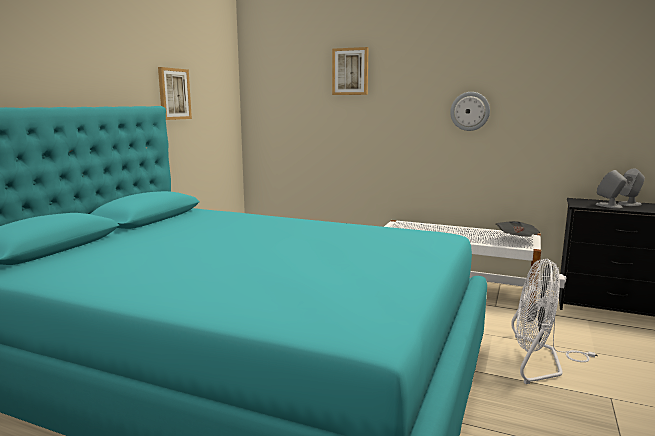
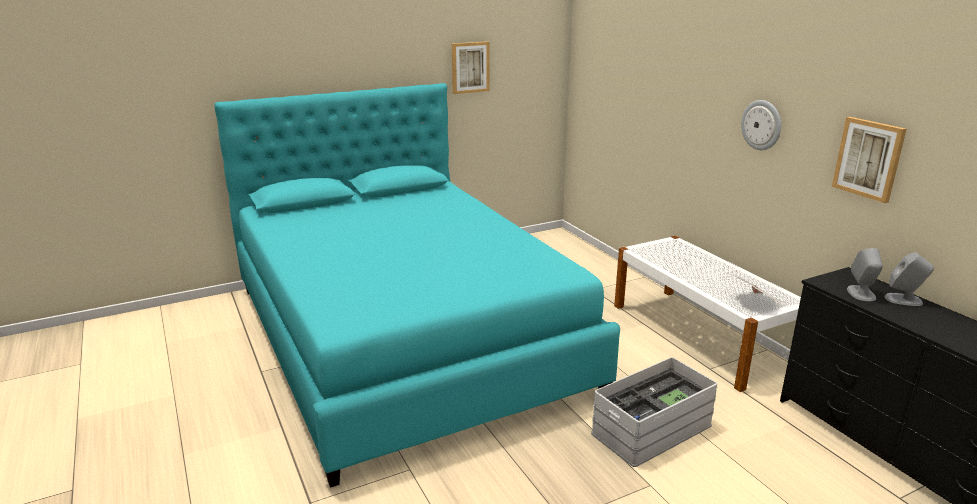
camera: 40 degrees right, 10 degrees up
(350, 71) = (657, 51): picture -> picture (869, 158)
(541, 359) = (652, 430): white fan -> grey storage box

